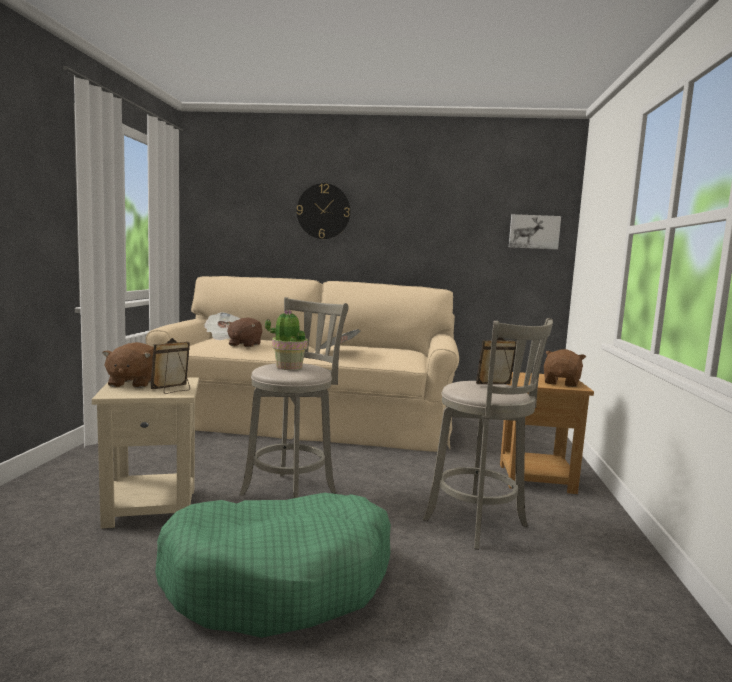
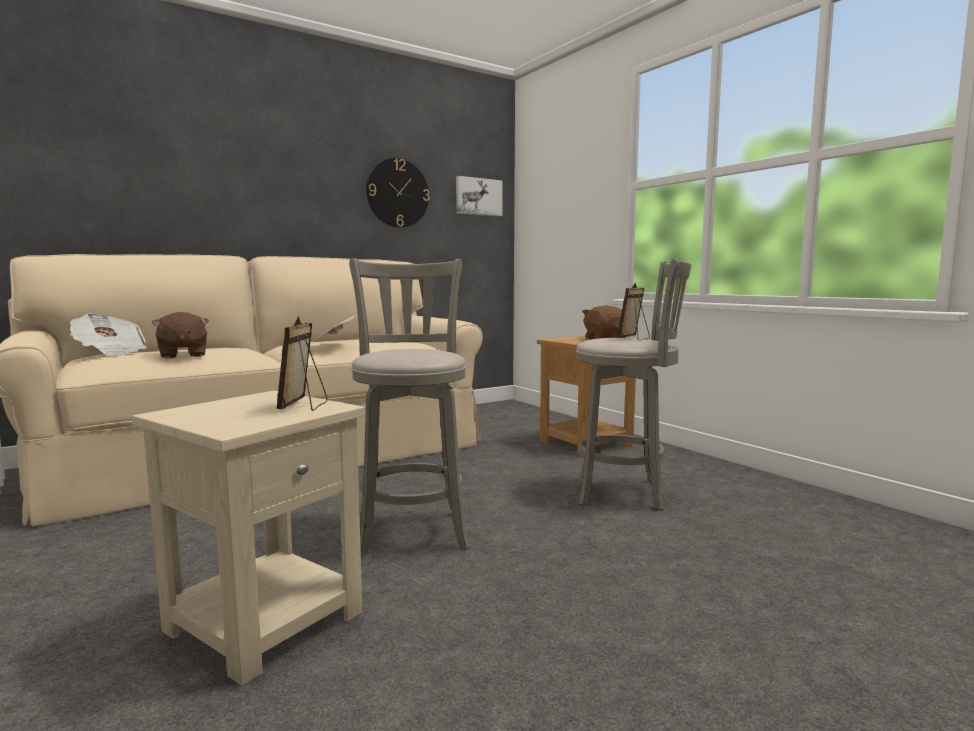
camera: 40 degrees left, 0 degrees up
(132, 383) = (207, 413): brown plush toy -> none
(279, 580) = (587, 614): green dog bed -> none
(288, 367) = (408, 352): potted plant -> none
(323, 211) = (227, 157): wall clock -> wall clock (397, 193)

